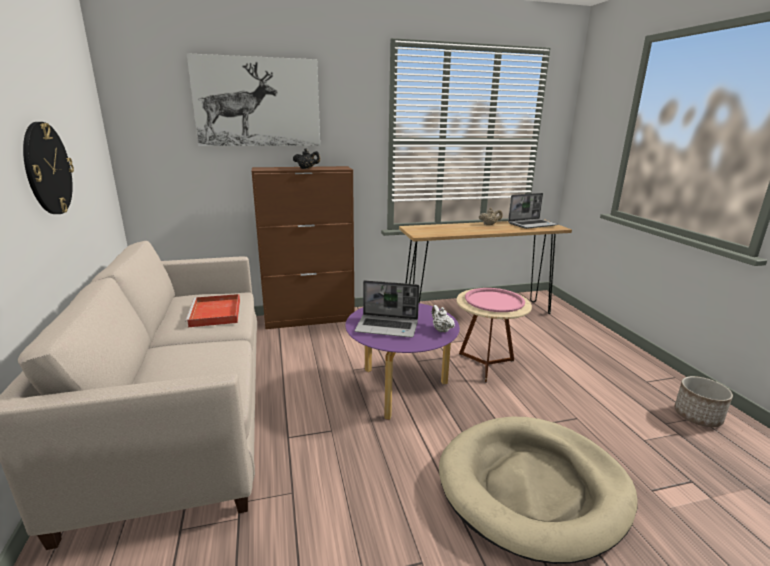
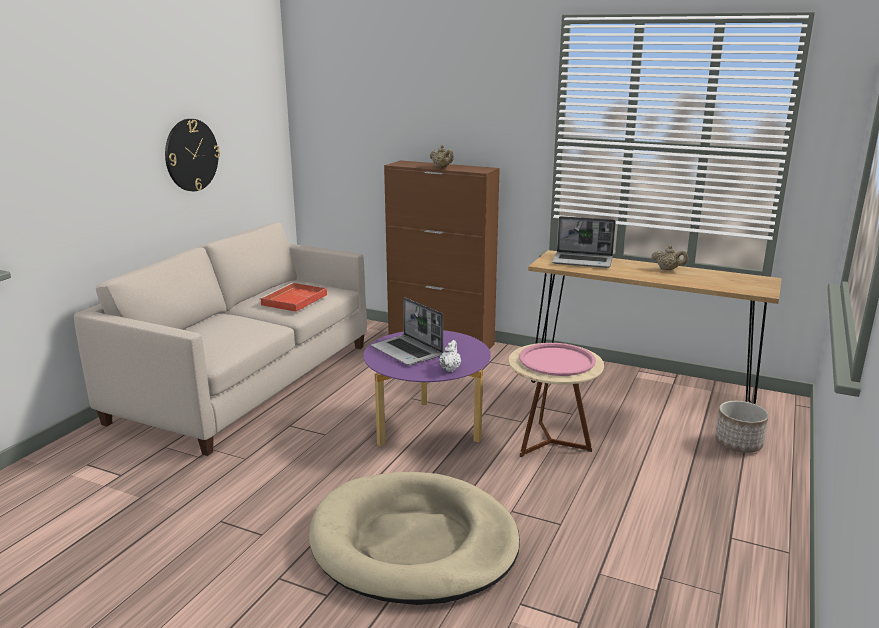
camera: 40 degrees right, 0 degrees up
(257, 102) = (412, 91): picture -> none
(307, 168) = (442, 167): black teapot -> beige teapot
(532, 224) = (734, 281): laptop -> laptop (583, 261)
(698, 416) = (723, 593): planter -> planter (738, 444)

